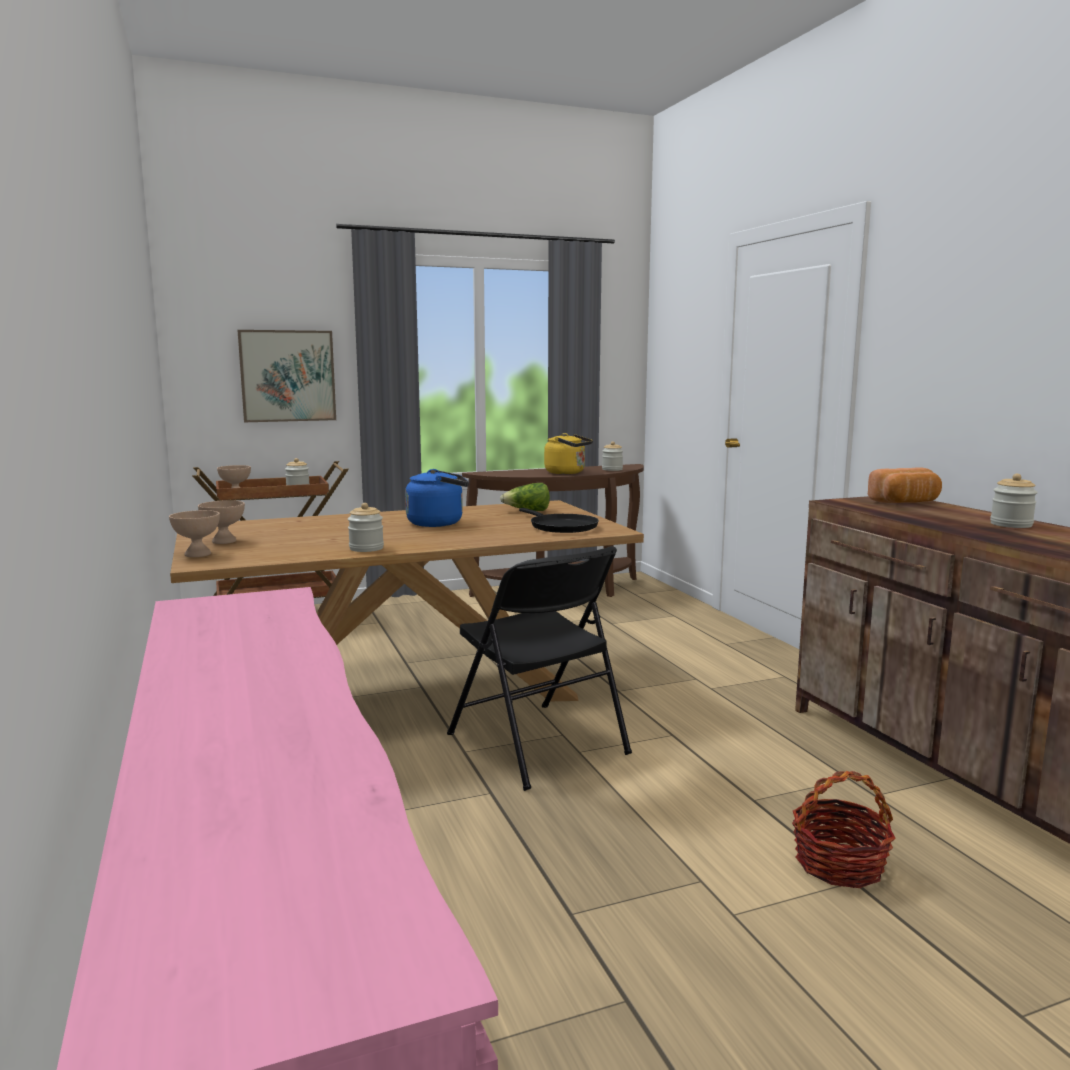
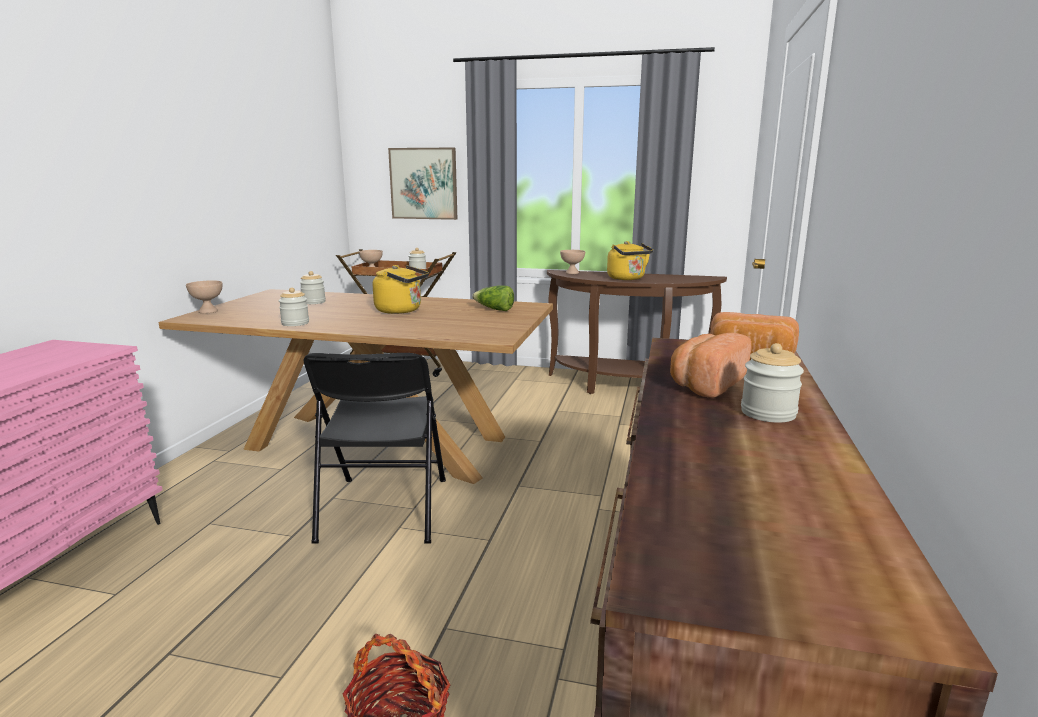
camera: 35 degrees right, 5 degrees up
(223, 541) = (248, 304): beige bowl -> beige bowl (571, 273)
(439, 523) = (401, 310): blue kettle -> yellow kettle
(561, 527) = (470, 327): black frying pan -> none
(612, 469) = (678, 279): jar -> jar (313, 302)
(936, 518) = (705, 384): none -> bread

